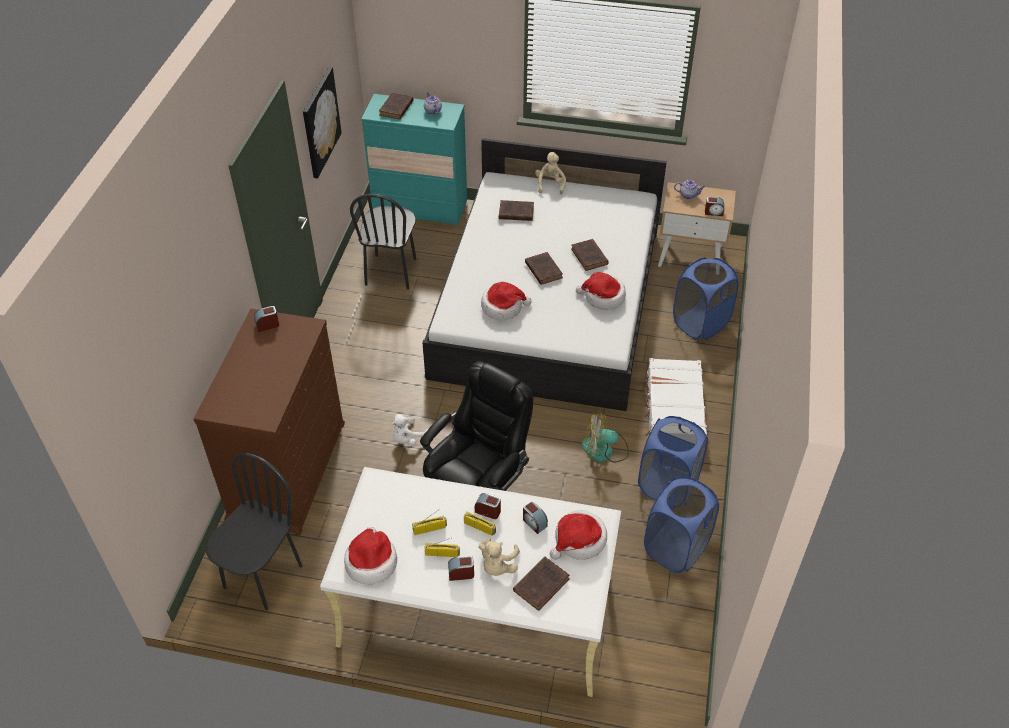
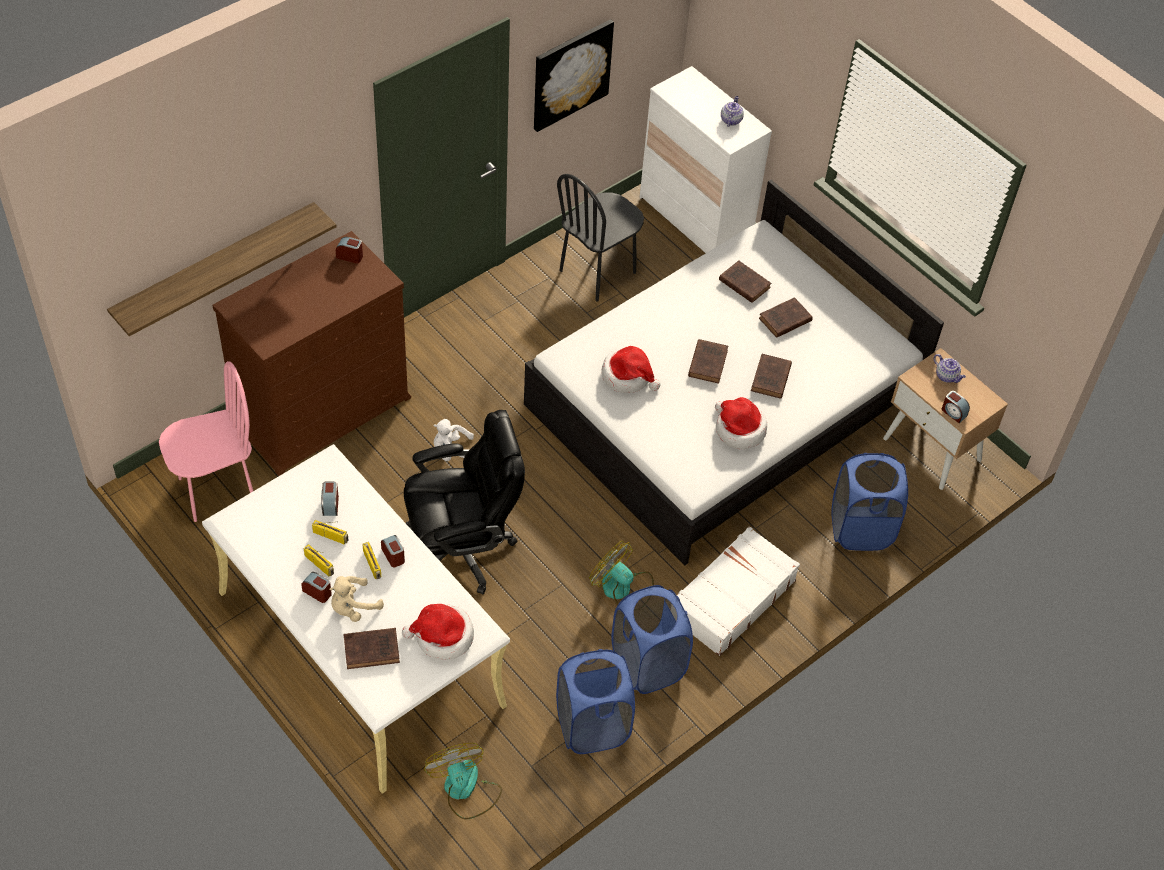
camera: 35 degrees right, 5 degrees up
(183, 383) = (215, 267): none -> shelf
(262, 576) = (217, 490): black chair -> pink chair
(371, 562) = (257, 530): hat -> none
(396, 109) = (696, 96): brown book -> brown book (784, 320)
(420, 207) = (695, 218): turquoise dresser -> white dresser
(534, 522) = (421, 593): alarm clock -> alarm clock (330, 504)
(550, 184) = (815, 274): beige plush toy -> none
(642, 650) = (465, 790): none -> fan

